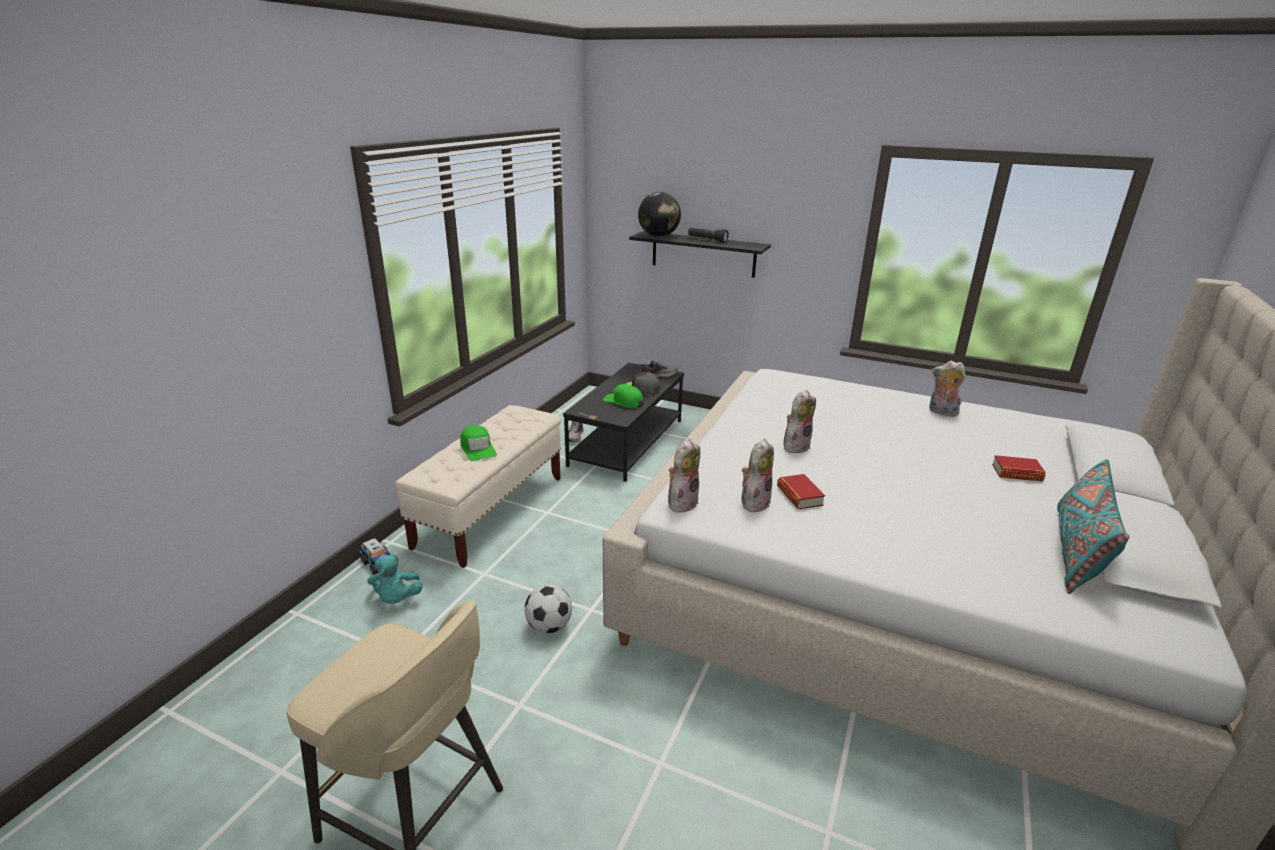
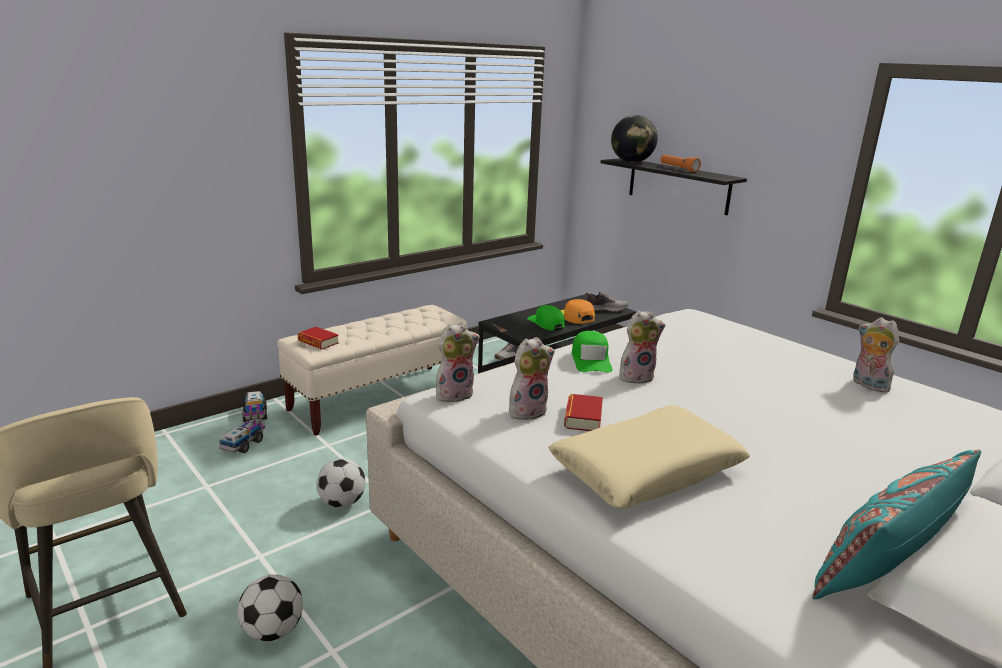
camera: 25 degrees right, 5 degrees down
(397, 599) = (244, 444): turquoise plush toy -> toy truck
(478, 448) = (365, 329): green cap -> green cap (591, 360)
(595, 767) = (273, 631): none -> football
(641, 389) = (576, 317): grey cap -> orange cap
(707, 240) = (678, 169): black flashlight -> orange flashlight
(886, 529) = (646, 470): none -> beige pillow
(1017, 473) = (900, 464): book -> book (318, 342)

